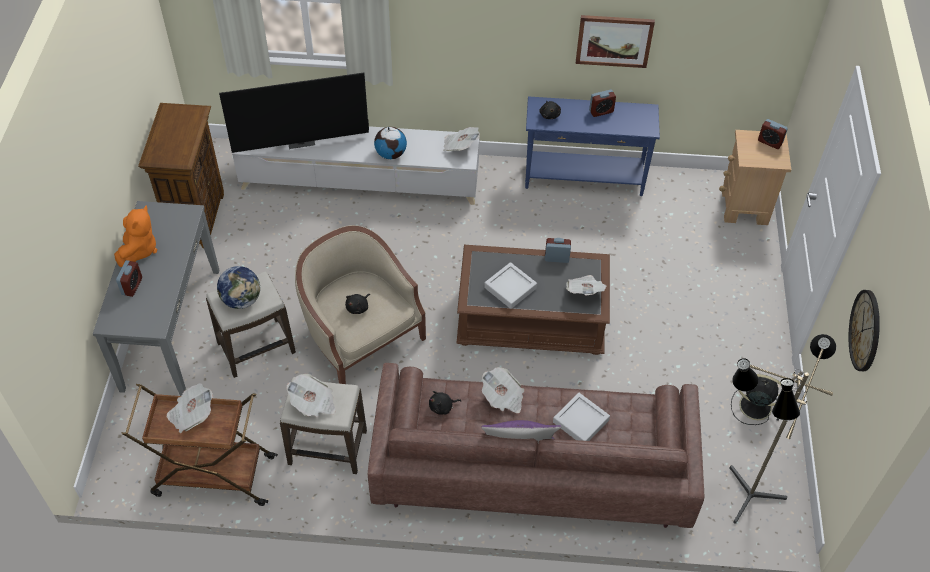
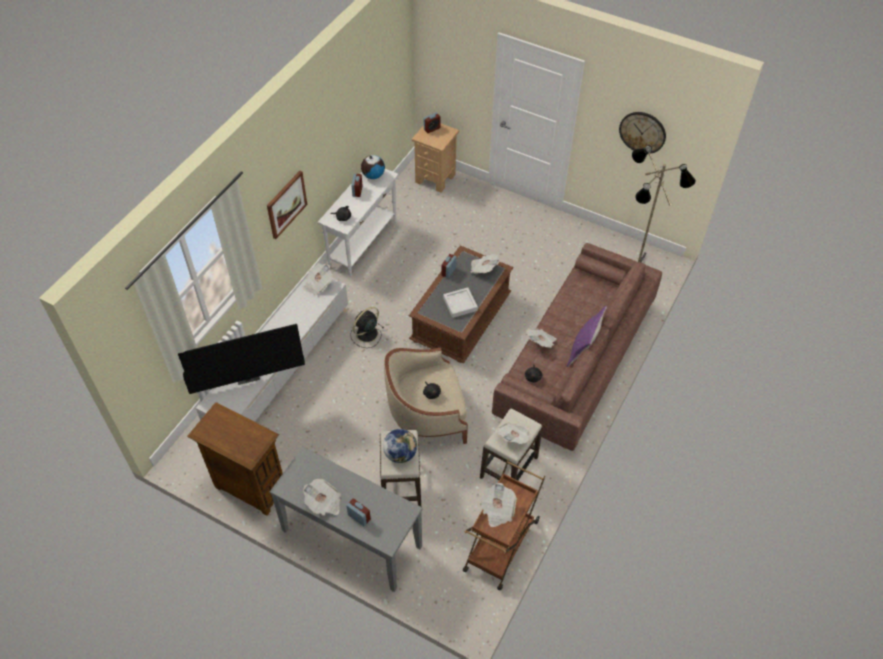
camera: 65 degrees left, 0 degrees up
(139, 250) = (324, 503): orange plush toy -> newspaper
(301, 140) = (248, 376): television -> television turned 60 degrees clockwise
(391, 154) = (299, 326): globe -> globe (373, 175)
(580, 421) = (576, 311): grey tray -> none
(584, 179) = (362, 243): blue console table -> white console table
(614, 40) = (343, 142): picture -> picture (286, 204)
(753, 406) = (579, 240): black fan -> black fan (366, 334)

